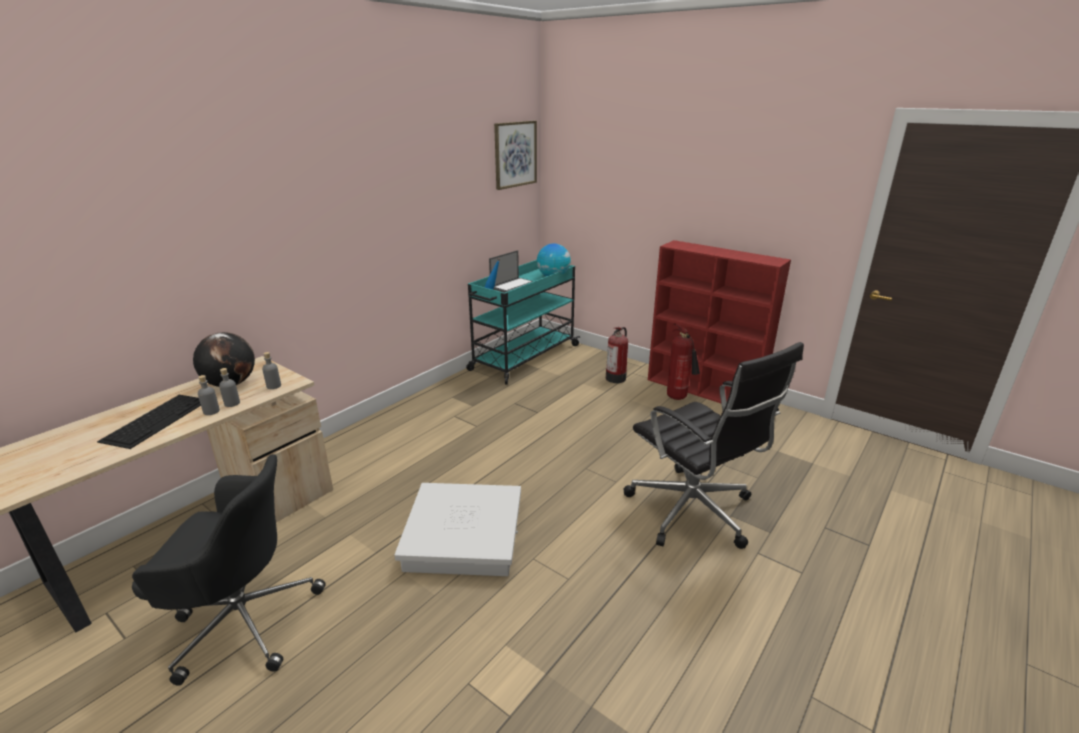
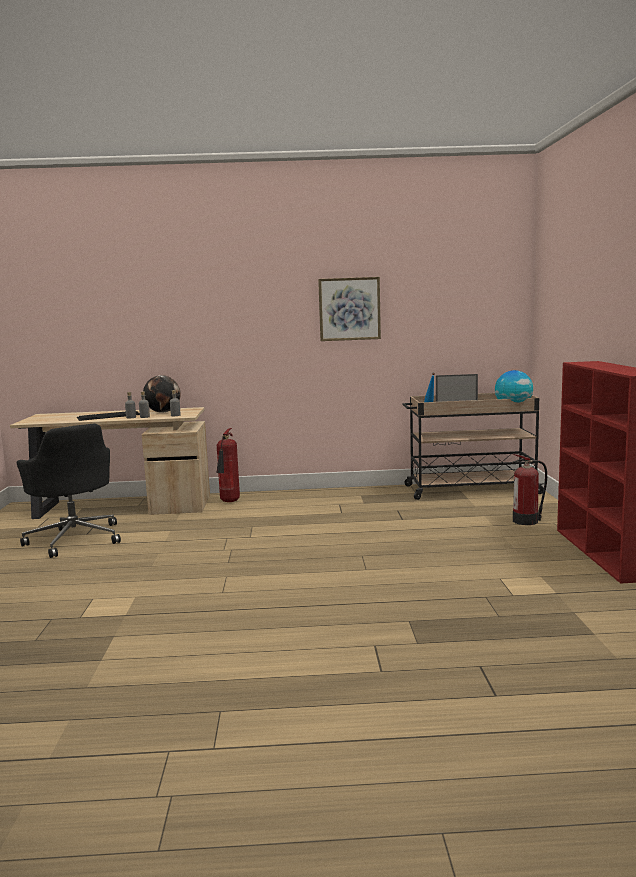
camera: 50 degrees right, 15 degrees down
(463, 537) = (215, 553): white storage box -> none
(515, 154) = (492, 280): picture -> picture (349, 309)
(524, 358) = (470, 490): turquoise cart -> beige cart
(678, 398) = (558, 549): fire extinguisher -> fire extinguisher (229, 502)
(693, 512) = (382, 606): black office chair -> none

